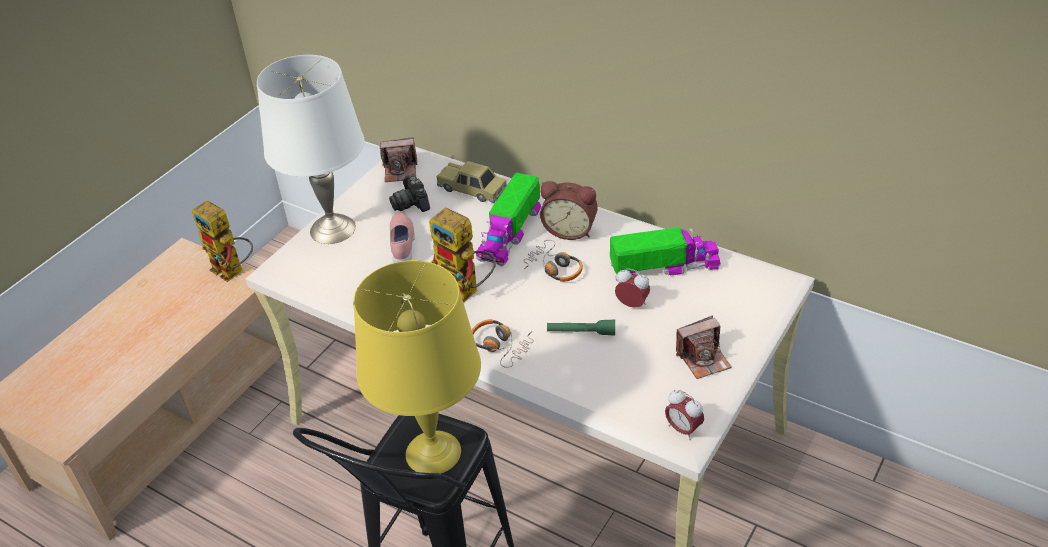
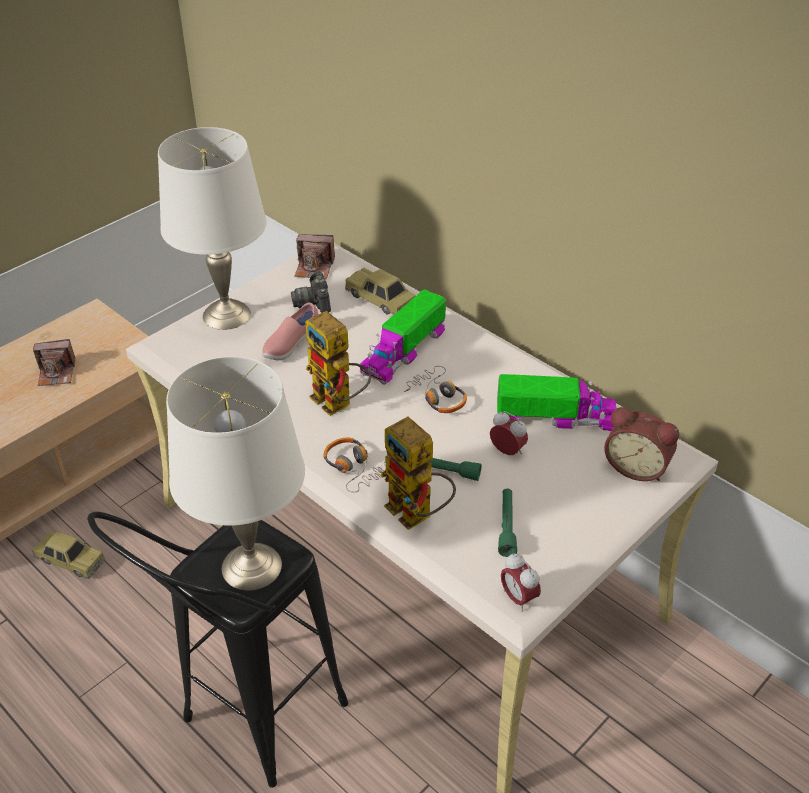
camera: 10 degrees right, 0 degrees up
(216, 493) = (70, 560): none -> toy car
(233, 272) = (134, 341): toy robot -> toy robot (417, 515)
(403, 246) = (290, 345): pink shoe -> pink shoe turned 150 degrees counterclockwise
(434, 452) = (252, 566): yellow table lamp -> white table lamp
(570, 229) = (467, 359): alarm clock -> alarm clock (637, 466)
(653, 370) = (506, 526): none -> green flashlight
(703, 359) = (565, 525): camera -> camera (57, 373)

